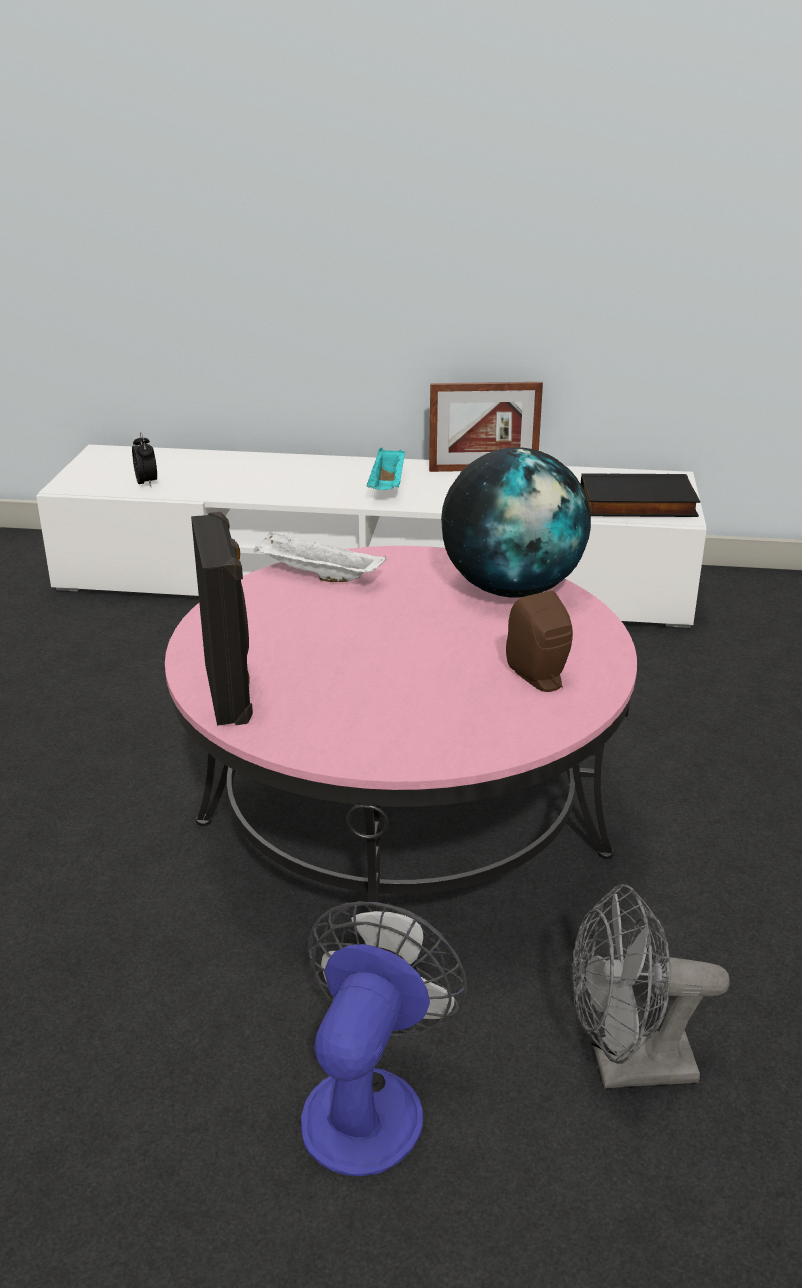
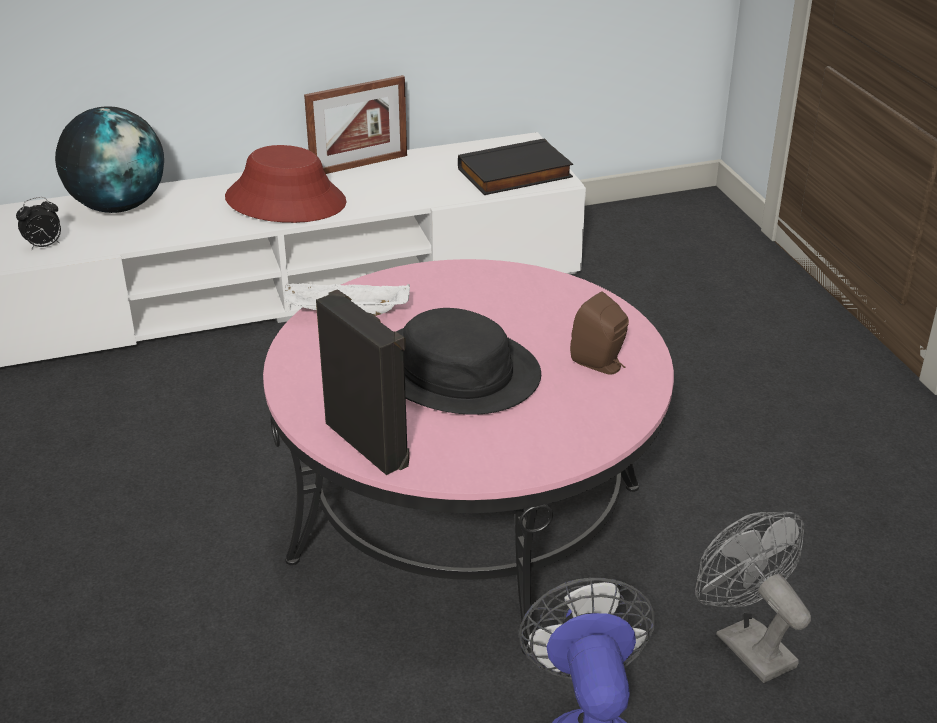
camera: 25 degrees left, 5 degrees up
(147, 483) = (44, 246): alarm clock -> alarm clock turned 105 degrees clockwise
(378, 649) = (456, 371): none -> black hat
(387, 486) = (286, 201): turquoise tray -> red hat
(512, 589) = (516, 288): globe -> globe (118, 206)
(627, 1067) = (746, 643): grey fan -> grey fan turned 90 degrees clockwise

